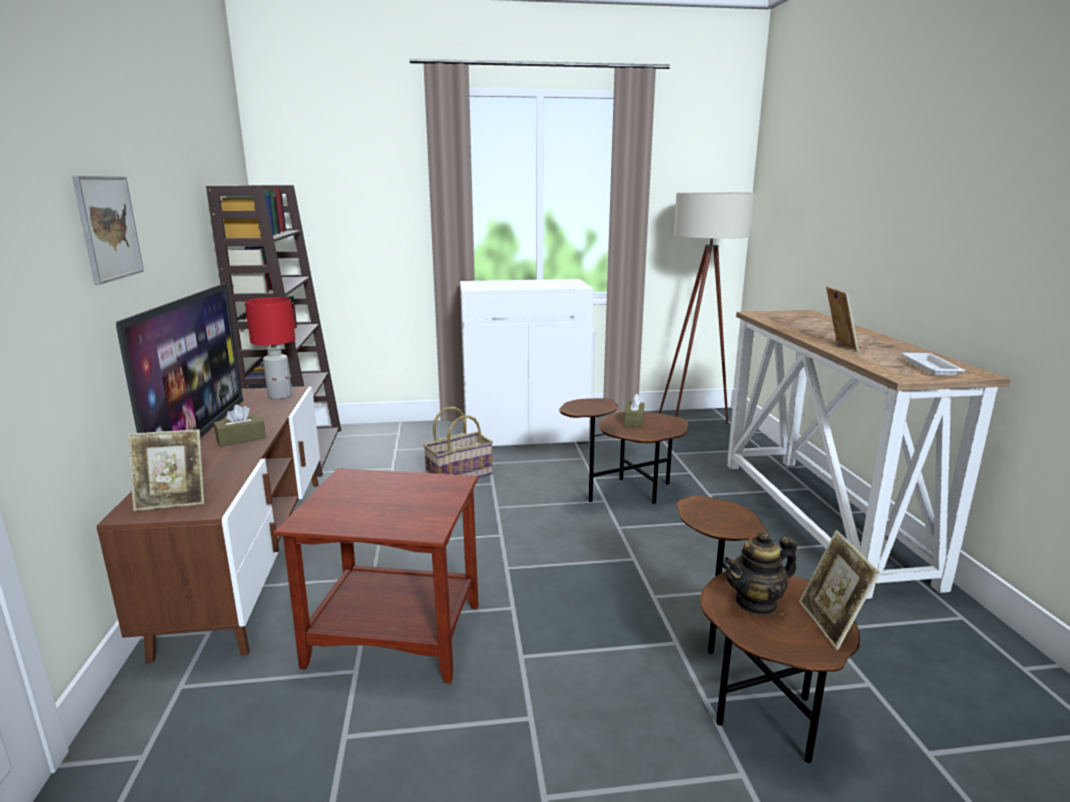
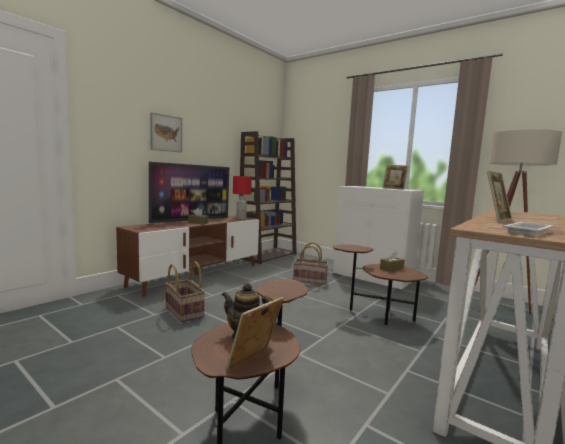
camera: 45 degrees right, 10 degrees down
(173, 502) = (141, 227): picture frame -> picture frame (394, 189)
(396, 633) = (185, 312): brown side table -> basket

